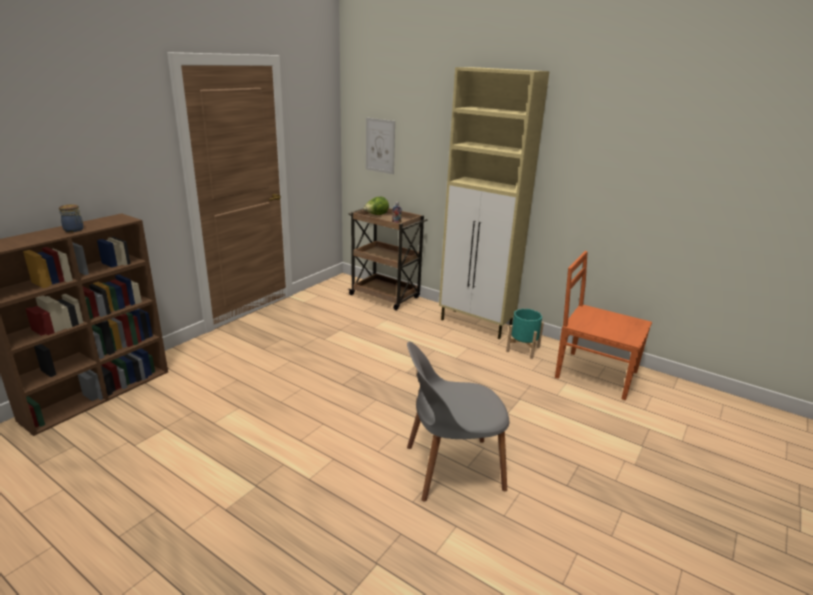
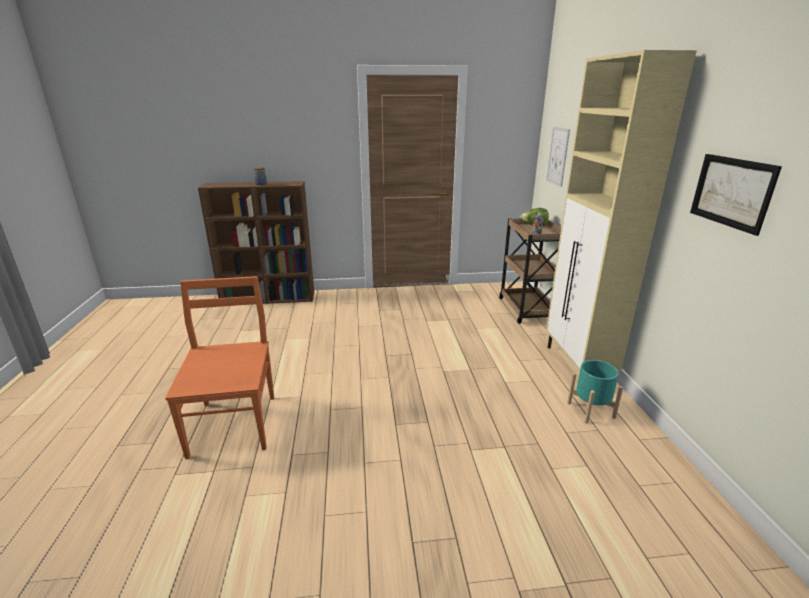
camera: 50 degrees right, 0 degrees up
(451, 468) = (352, 454): grey chair -> none
(594, 374) = (641, 479): orange chair -> orange chair (234, 423)
(596, 168) = (731, 192): none -> picture

